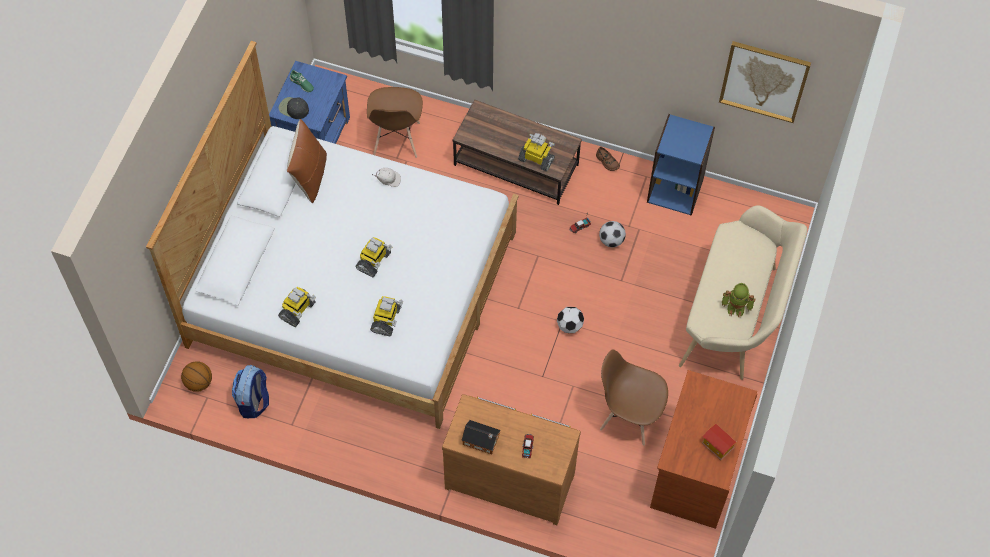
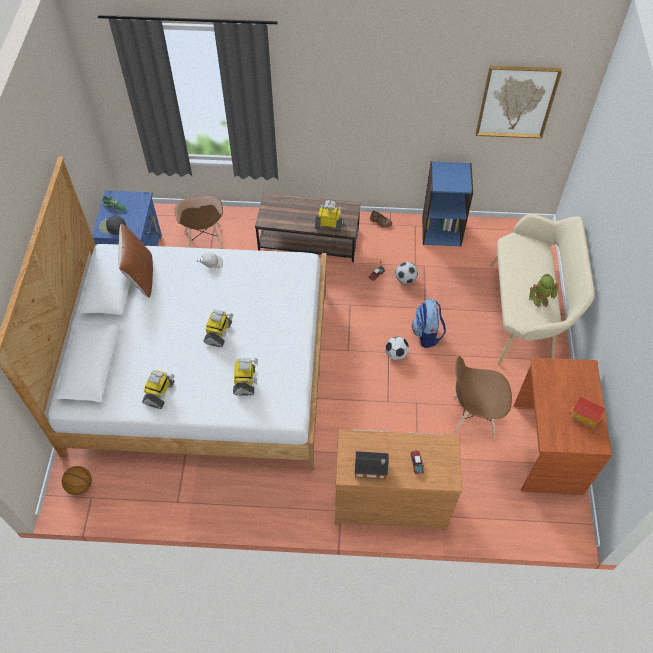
camera: 15 degrees left, 5 degrees down
(253, 401) = (136, 490): backpack -> backpack (427, 334)

